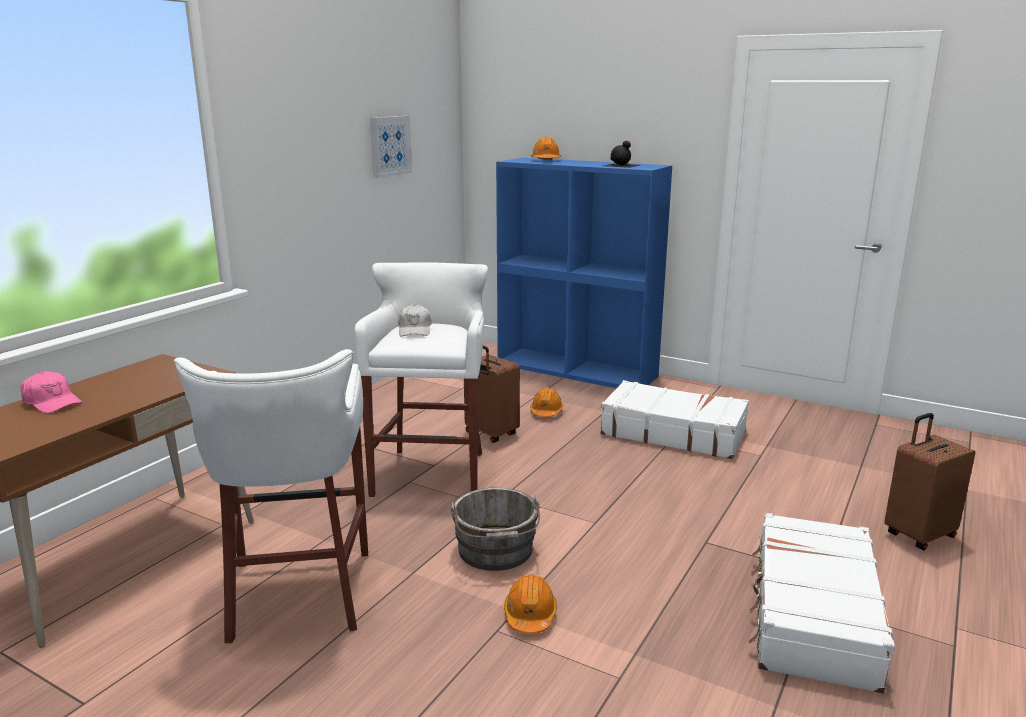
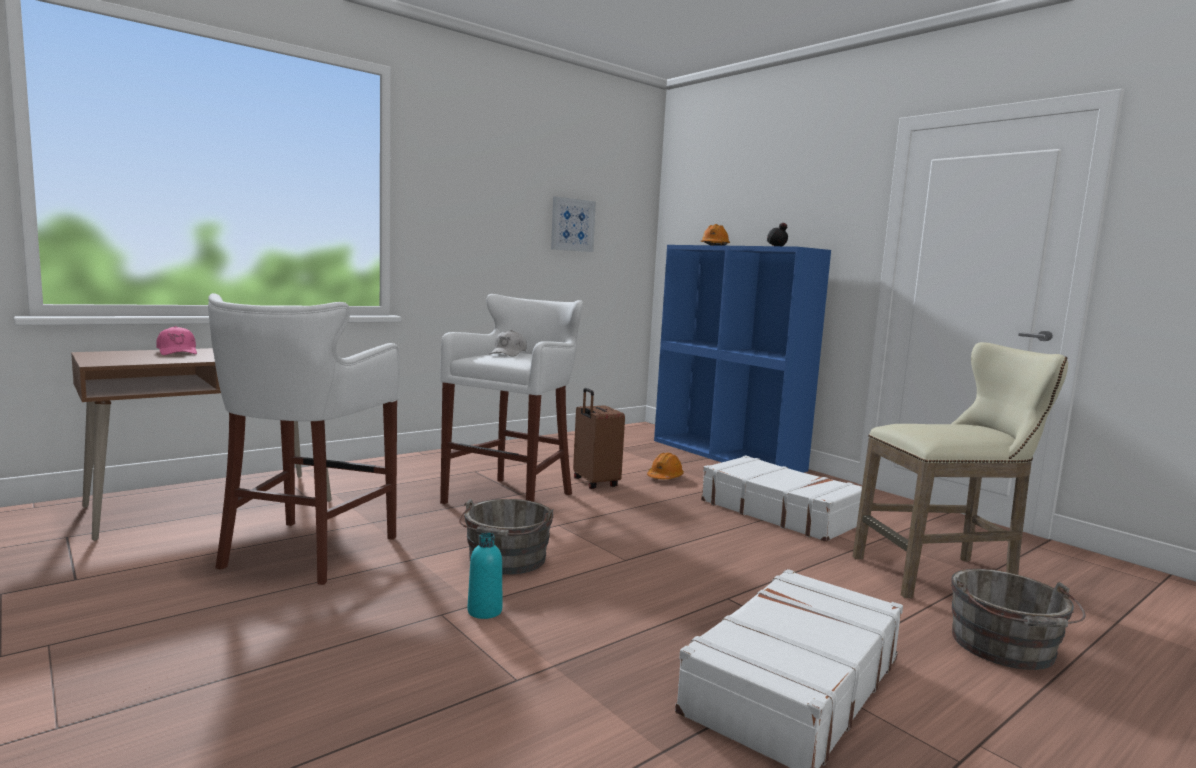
camera: 20 degrees right, 10 degrees down
(530, 615) = (484, 611): orange hard hat -> turquoise bottle
(835, 473) = (943, 575): none -> beige stool
(918, 535) = (1005, 648): brown suitcase -> grey bucket

